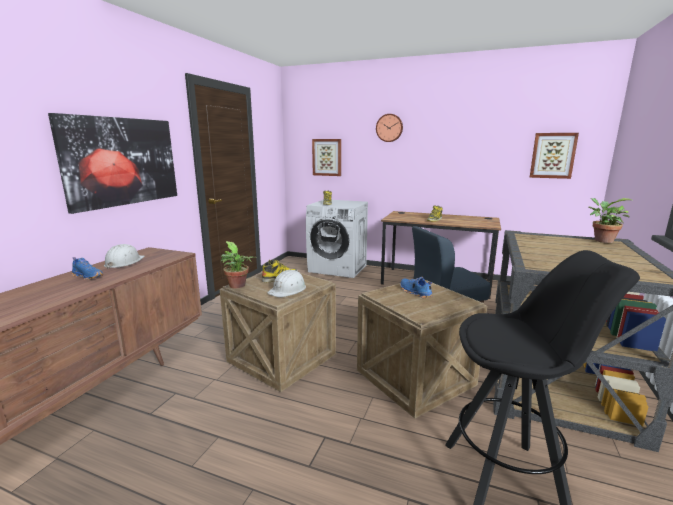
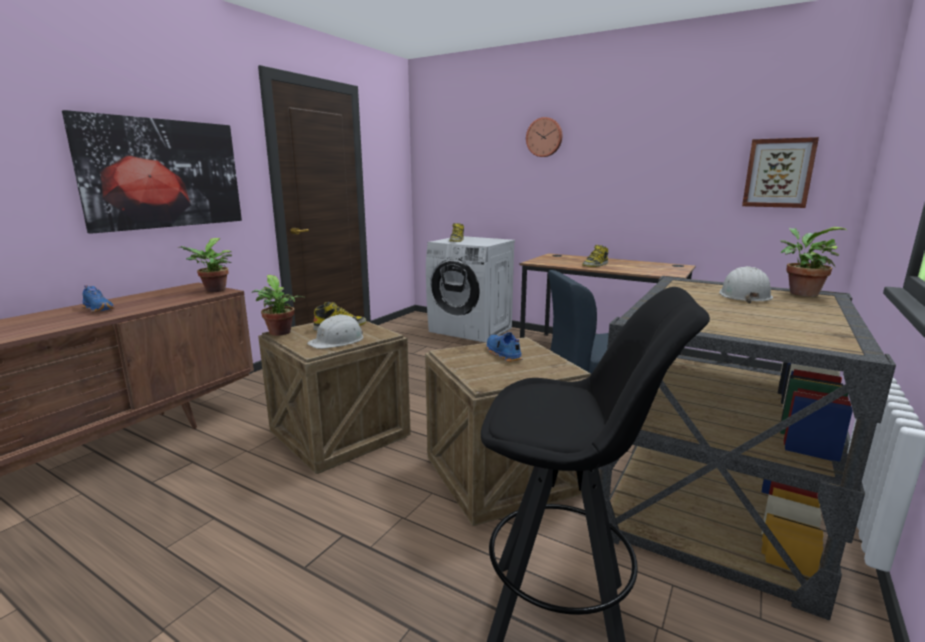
camera: 10 degrees right, 0 degrees up
(124, 262) = (153, 297): white hard hat -> white hard hat (743, 295)
(170, 254) = (213, 291): none -> potted plant
(327, 157) = (464, 179): picture -> none

